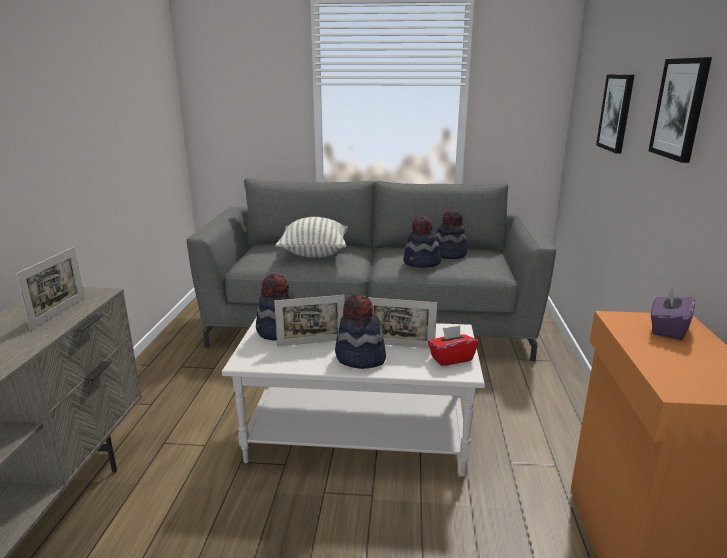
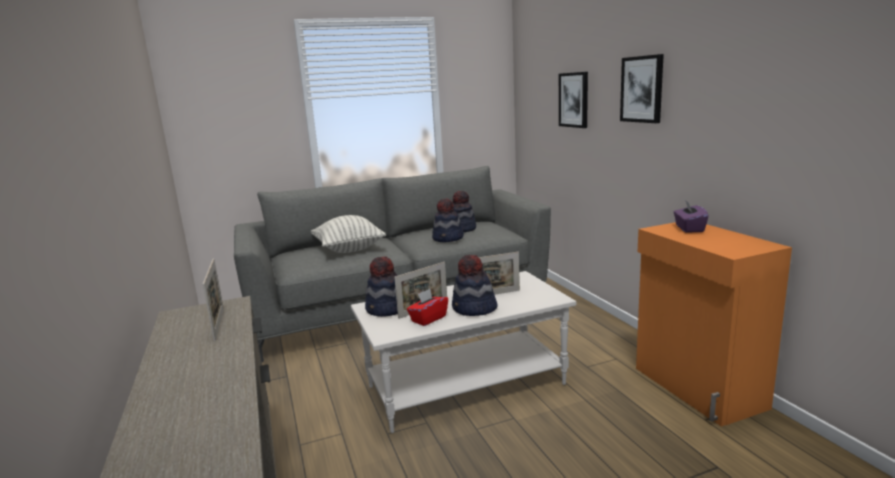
camera: 25 degrees left, 5 degrees down
(451, 358) = (538, 293): red tissue box -> red tissue box (428, 319)

